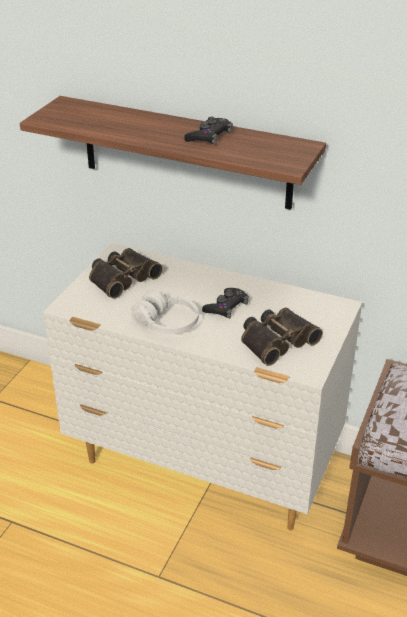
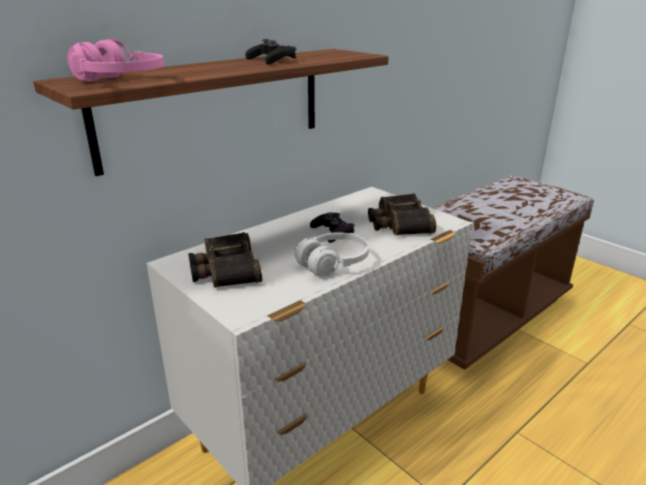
camera: 65 degrees left, 10 degrees down
(70, 119) = (120, 81): none -> pink headphones

